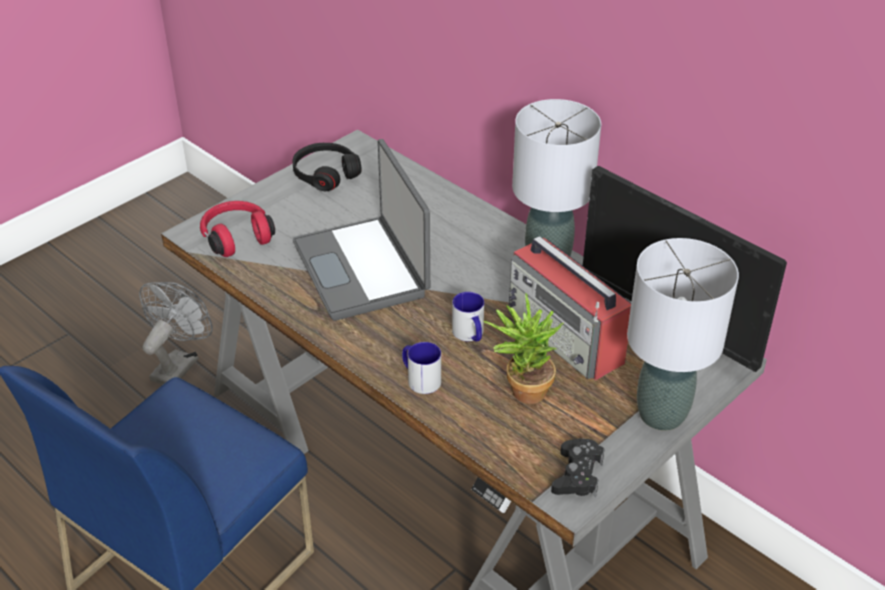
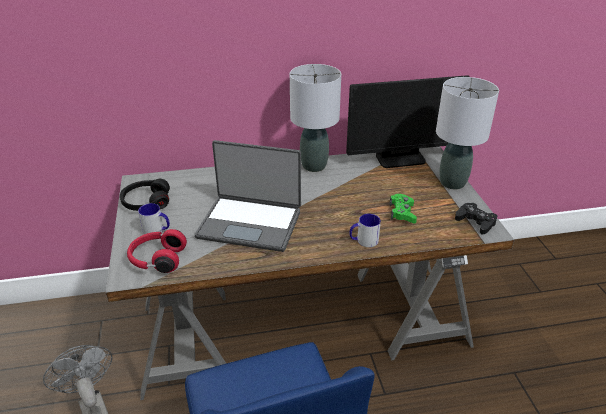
camera: 55 degrees left, 5 degrees down
(470, 335) = (345, 211): mug -> mug (157, 230)
(521, 390) = (402, 213): potted plant -> green game controller
(566, 337) = (376, 184): radio -> none

